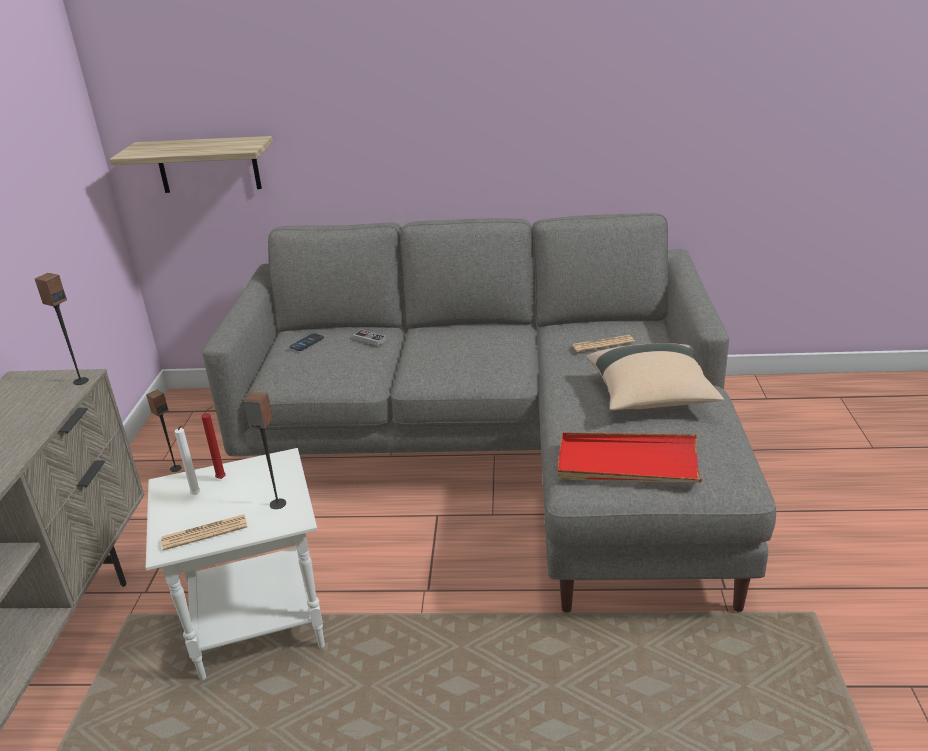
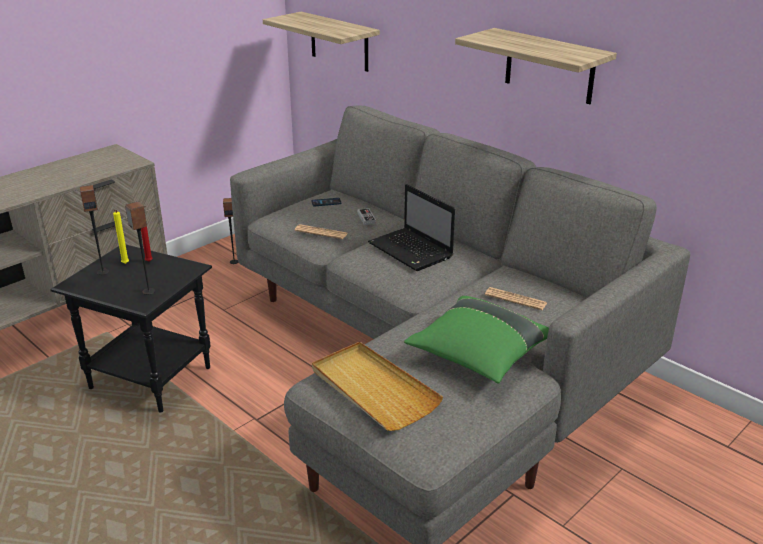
camera: 40 degrees right, 0 degrees up
(80, 381) = (132, 164): speaker -> speaker (103, 272)
(197, 495) = (125, 264): white candle -> yellow candle
(205, 533) = (96, 286): newspaper -> newspaper (321, 232)
(260, 624) = (152, 378): white side table -> black side table
(460, 347) = (412, 251): none -> laptop
(509, 122) = (549, 66): none -> shelf
(627, 463) = (373, 389): red tray -> beige tray
(651, 396) = (478, 355): beige pillow -> green pillow

